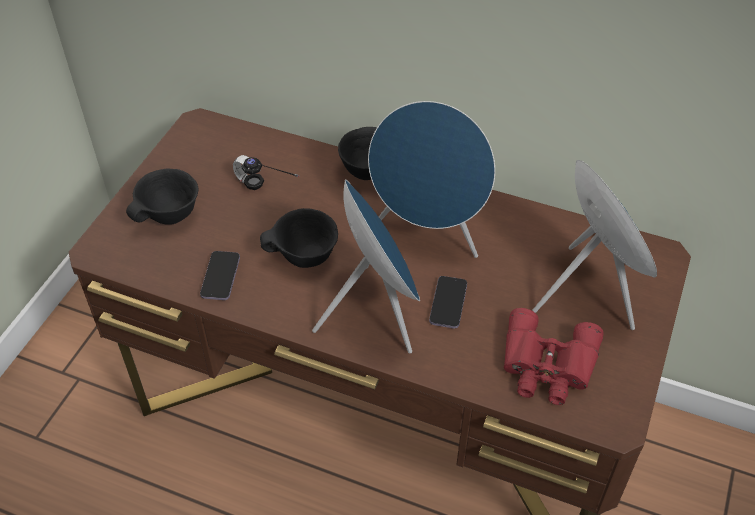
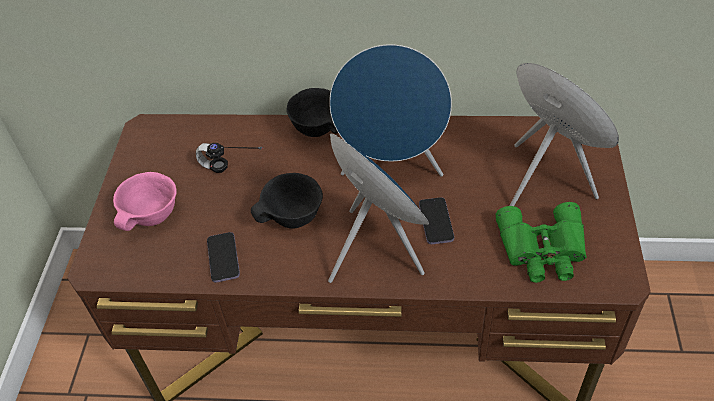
camera: 15 degrees left, 0 degrees up
(170, 216) = (152, 218): black bowl -> pink bowl
(547, 366) = (543, 250): red binoculars -> green binoculars

